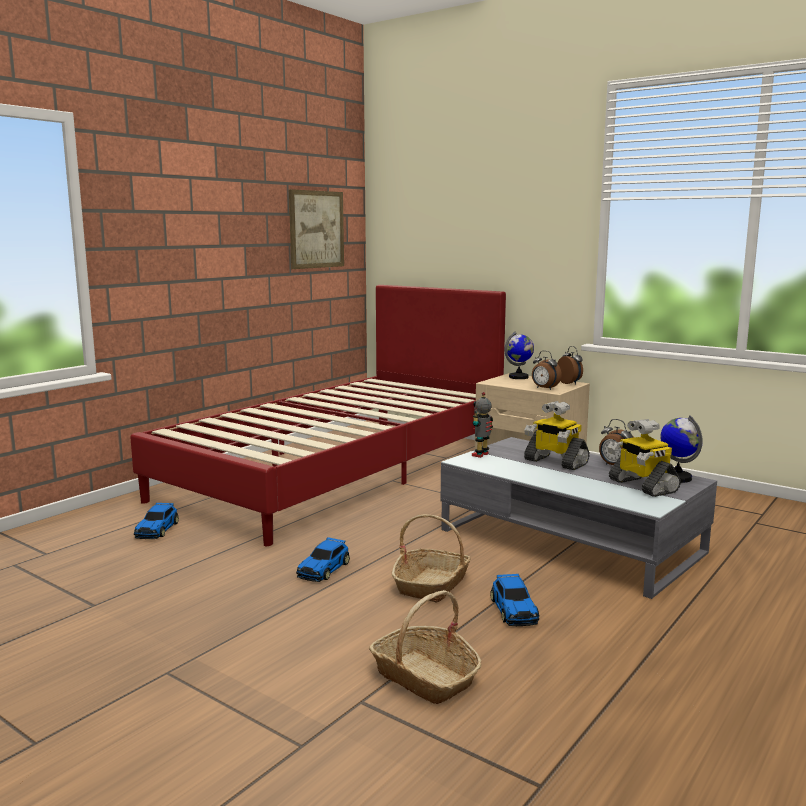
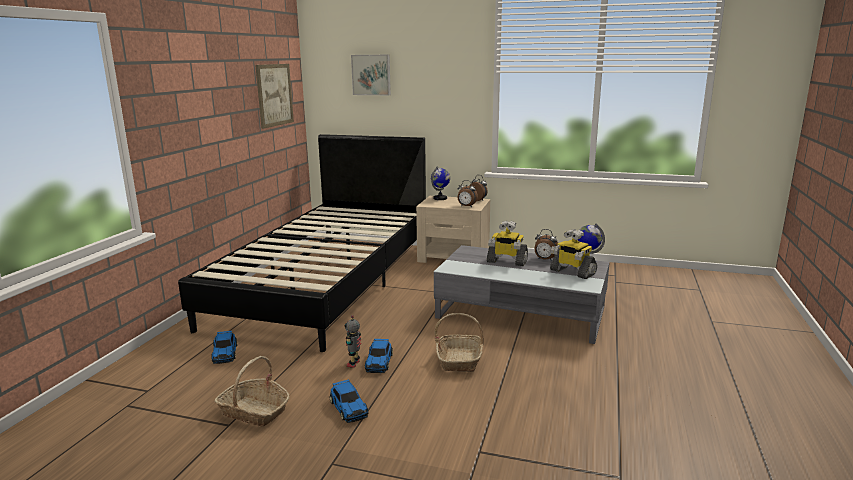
camera: 20 degrees left, 5 degrees up
(339, 471) = (327, 282): red bed -> black bed
(425, 677) = (505, 425): basket -> basket (254, 411)
(444, 207) = (371, 75): none -> picture
(481, 455) = (455, 262): toy robot -> toy robot (354, 364)
(514, 610) = (523, 367): toy car -> toy car (349, 407)

